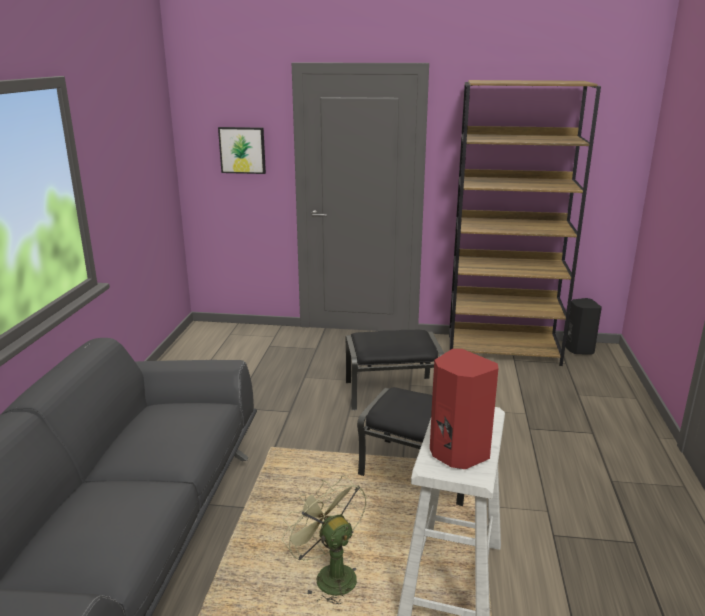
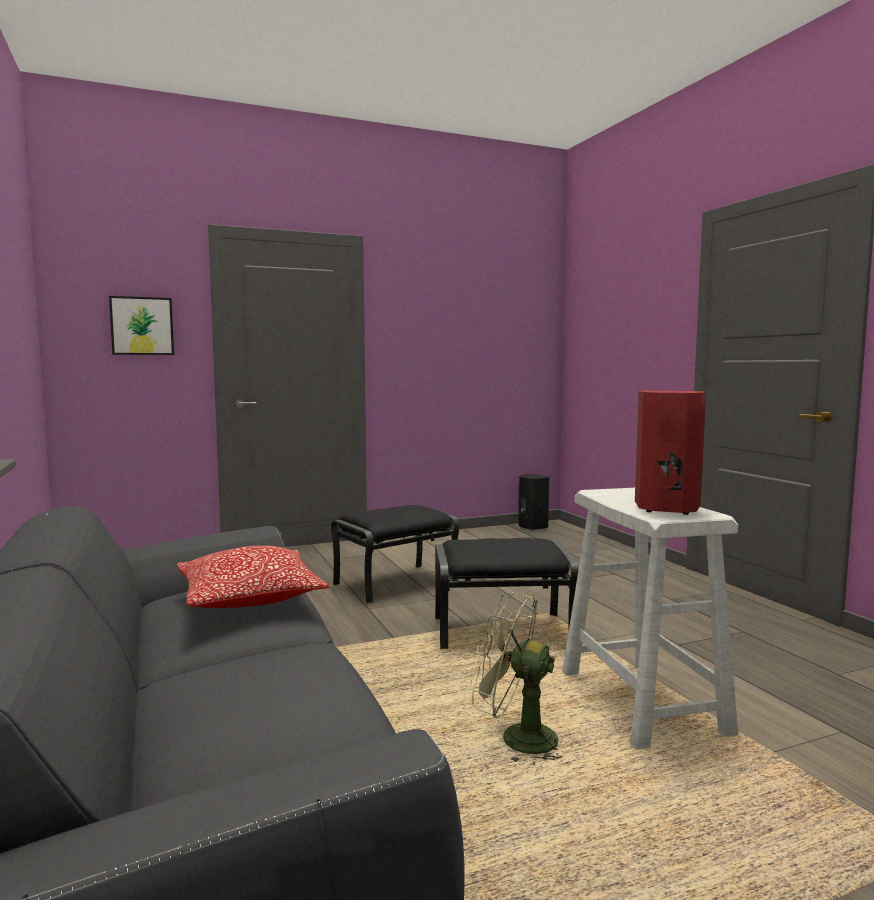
camera: 30 degrees left, 15 degrees down
(177, 430) = (250, 598): none -> pillow
(503, 350) = (467, 537): brown bookcase -> none

